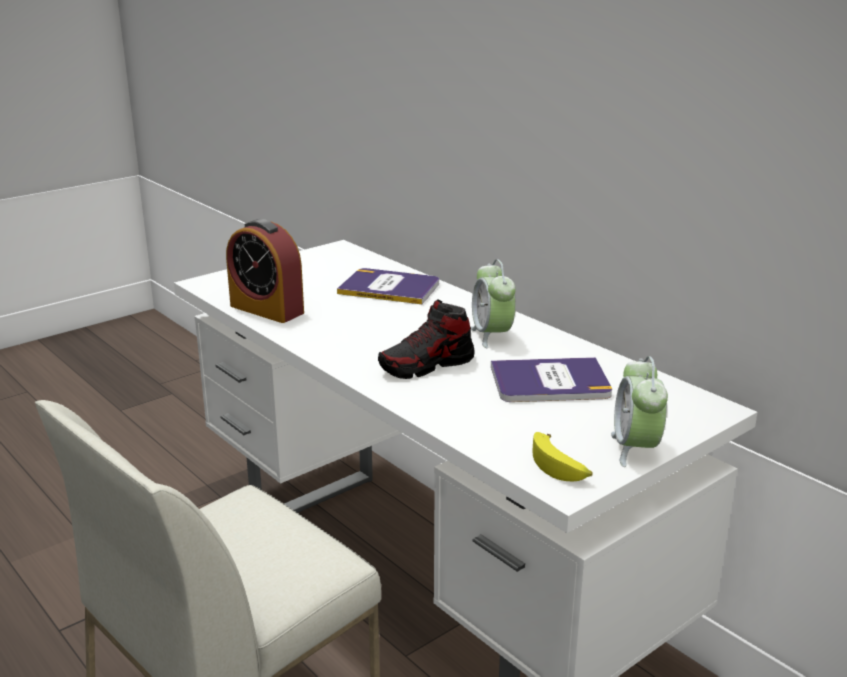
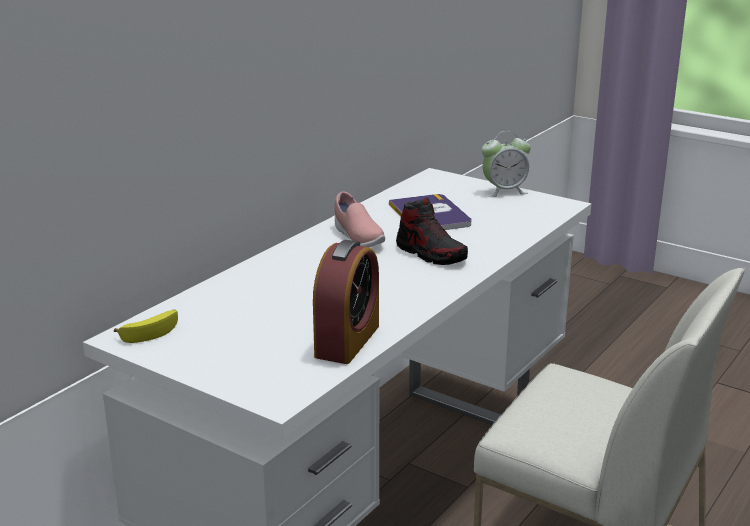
camera: 105 degrees left, 0 degrees up
(389, 288) = (257, 290): book -> none
(492, 336) = (357, 238): alarm clock -> pink shoe
(560, 467) = (543, 206): banana -> banana (151, 331)

